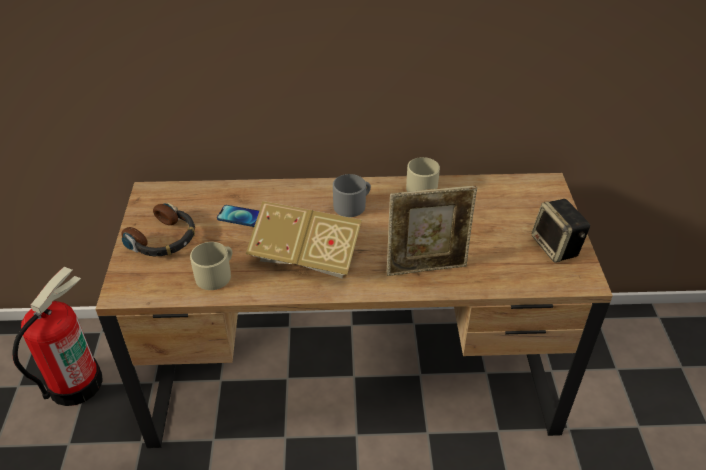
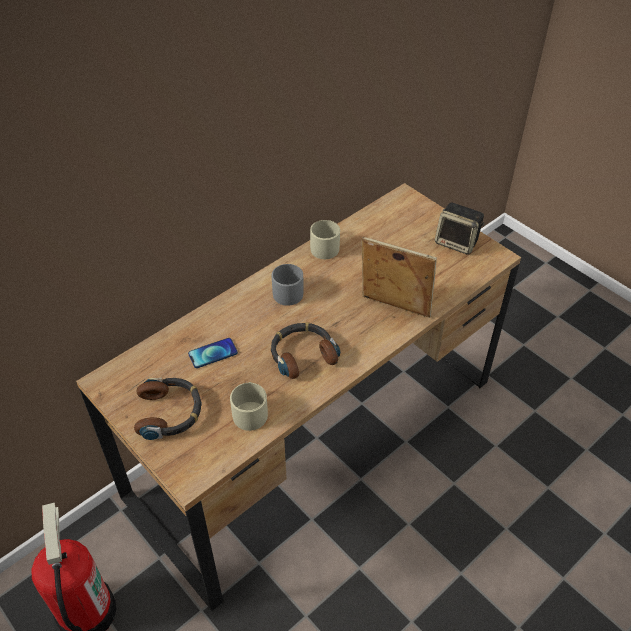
camera: 40 degrees left, 5 degrees up
(306, 257) = (302, 354): book -> headphones
(426, 267) = (394, 308): picture frame -> picture frame turned 105 degrees counterclockwise

